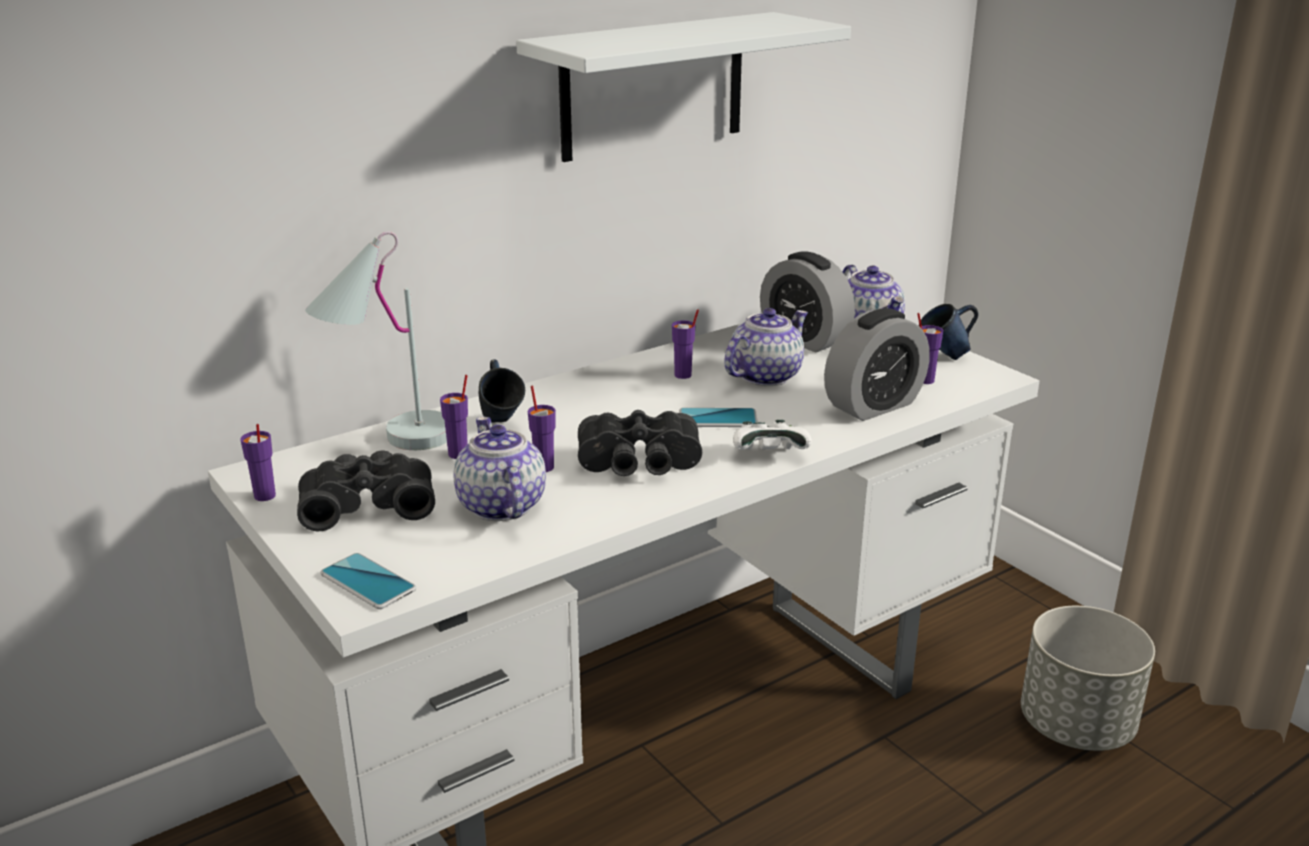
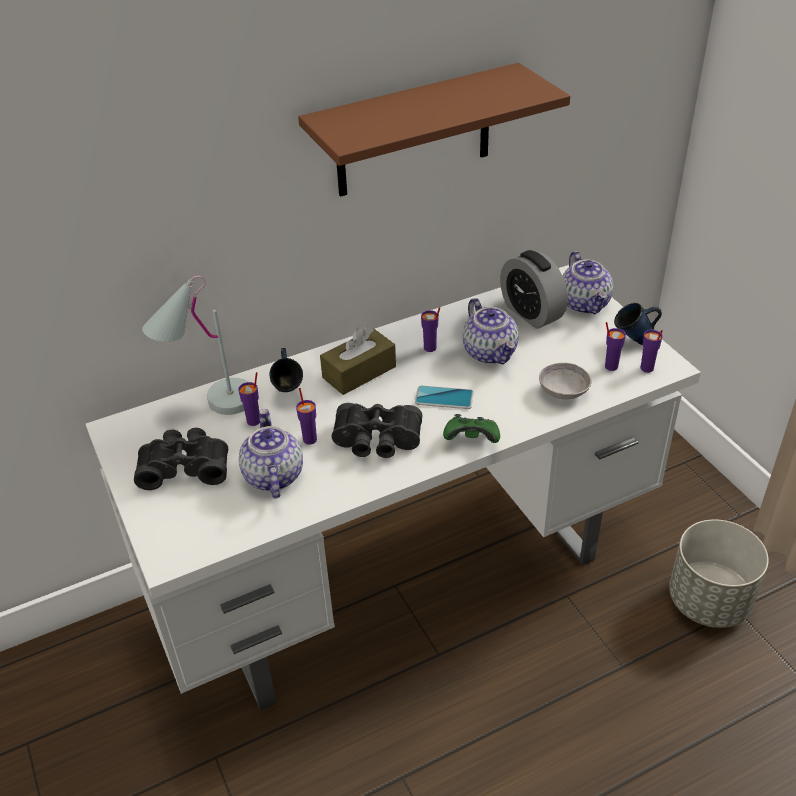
camera: 10 degrees right, 15 degrees up
(264, 496) = (118, 453): purple cup -> purple cup (647, 368)
(368, 582) = (174, 541): phone -> none
(594, 401) = (359, 372): none -> brown tissue box
(653, 86) = (413, 132): white shelf -> brown shelf
(765, 375) = (490, 353): teapot -> teapot turned 105 degrees clockwise
(769, 455) = (472, 440): white game controller -> green game controller
(873, 405) = (563, 392): alarm clock -> grey bowl

